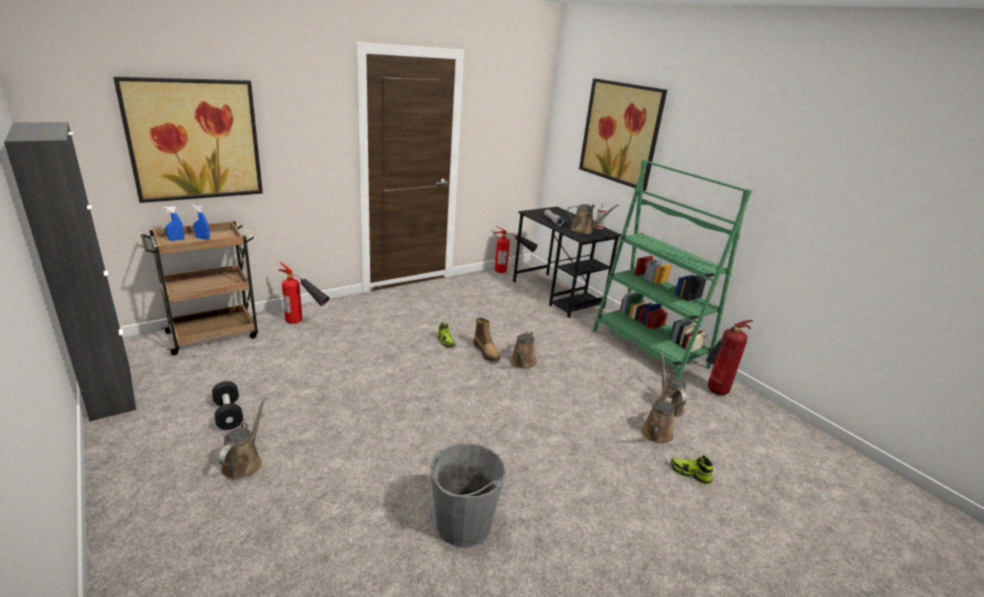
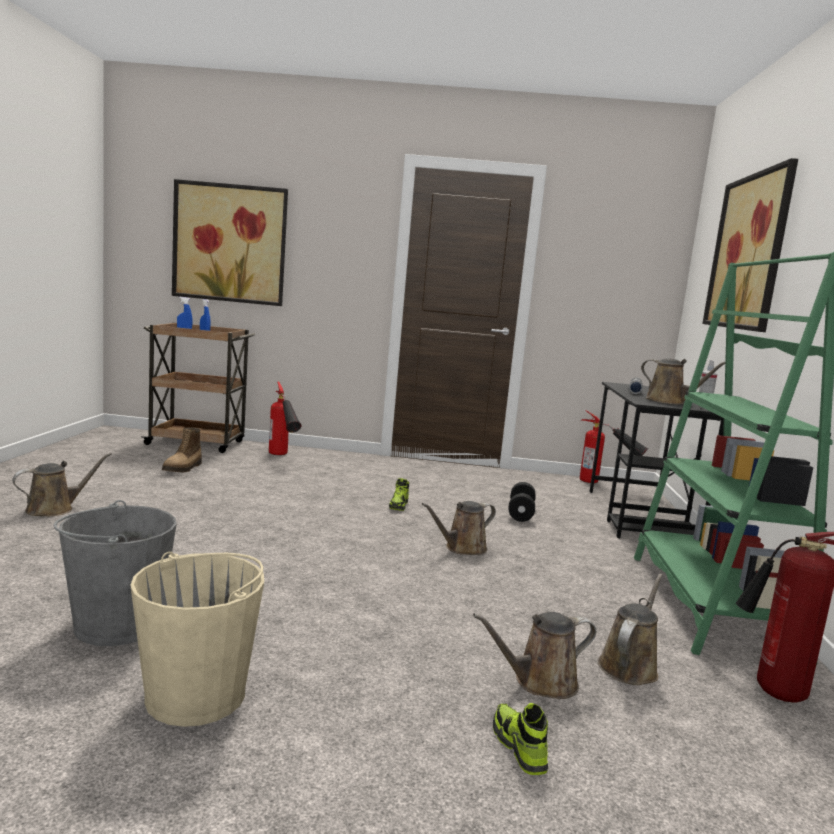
camera: 40 degrees right, 15 degrees down
(111, 392) = (66, 448): black cabinet -> none
(228, 414) = (107, 482): black dumbbell -> black dumbbell (520, 513)
(487, 352) = (432, 527): boot -> boot (183, 468)
(566, 535) = (197, 695): none -> beige bucket

